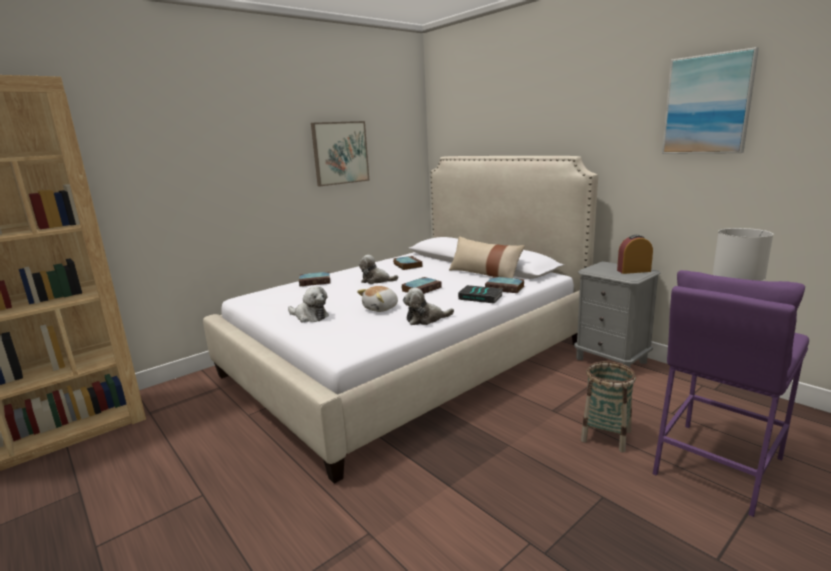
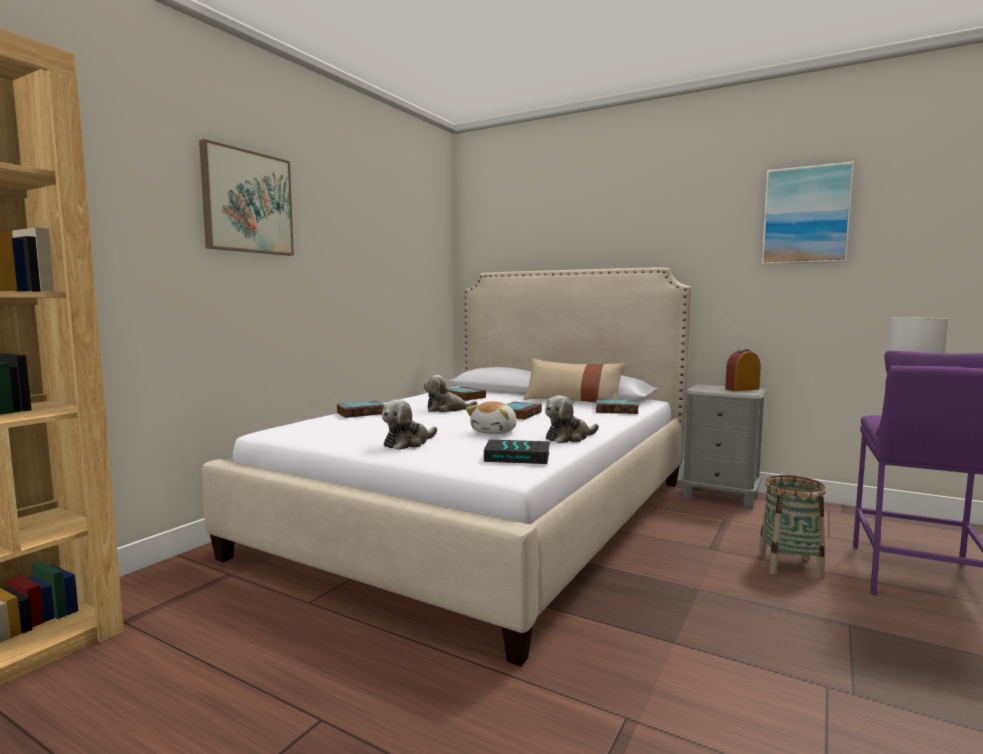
camera: 20 degrees left, 10 degrees down
(310, 317) = (408, 443): plush toy -> plush toy turned 120 degrees clockwise
(340, 153) = (370, 254): picture -> picture (247, 202)
(481, 297) = (602, 418): book -> book (518, 457)

